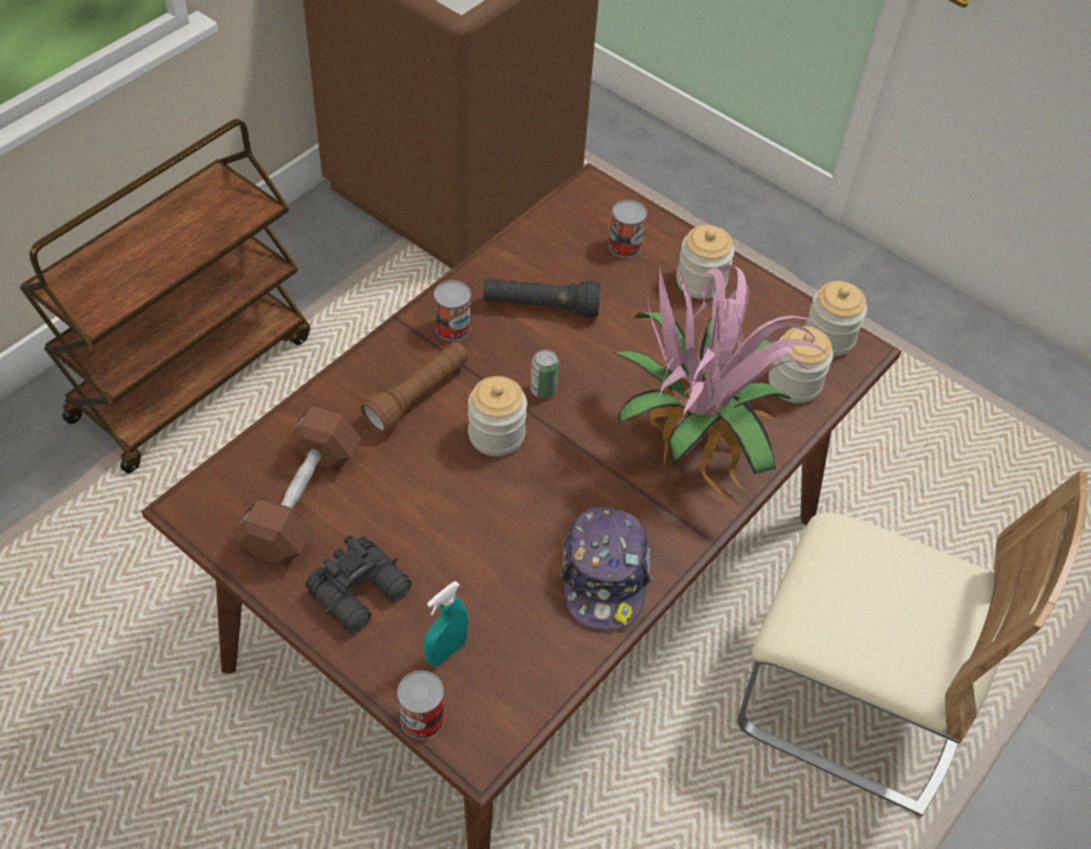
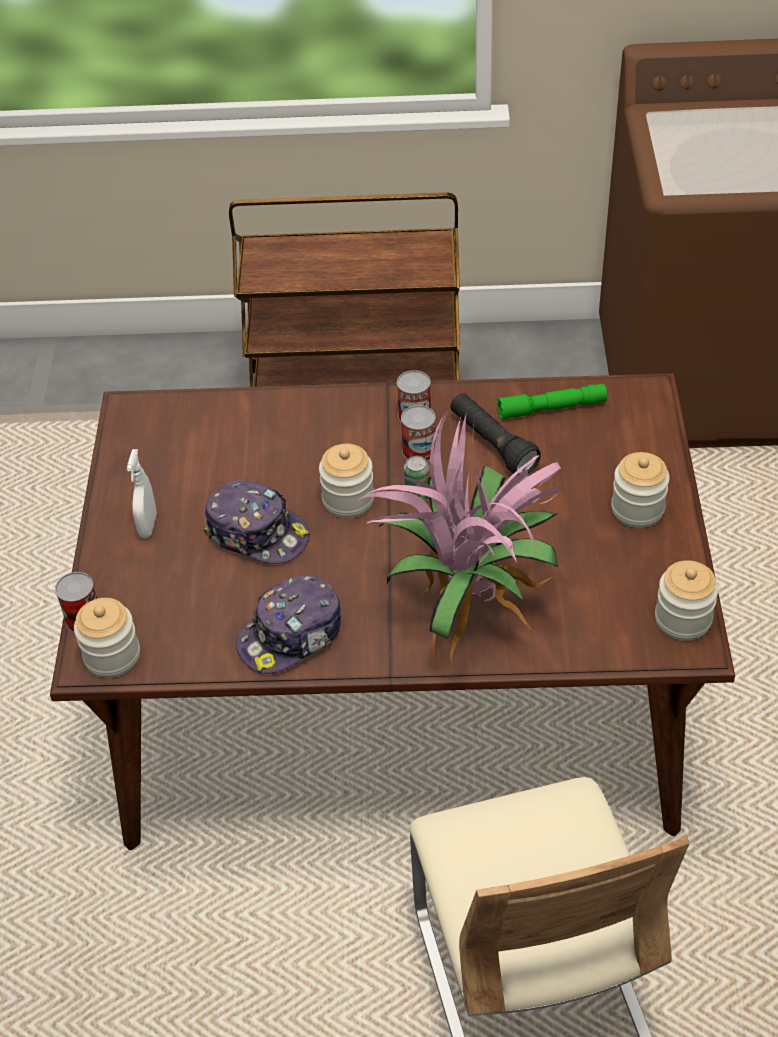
camera: 55 degrees right, 5 degrees down
(302, 500) = (186, 450): brown dumbbell -> none
(362, 592) = (148, 525): black binoculars -> white spray bottle
(418, 396) = (333, 441): brown flashlight -> none
(446, 651) = (145, 596): turquoise spray bottle -> none
(463, 520) = (257, 533): none -> cap
(545, 248) = (551, 408): none -> green flashlight
(625, 245) = (614, 446): can -> can (419, 451)
(794, 383) = (605, 628): jar -> jar (112, 656)

